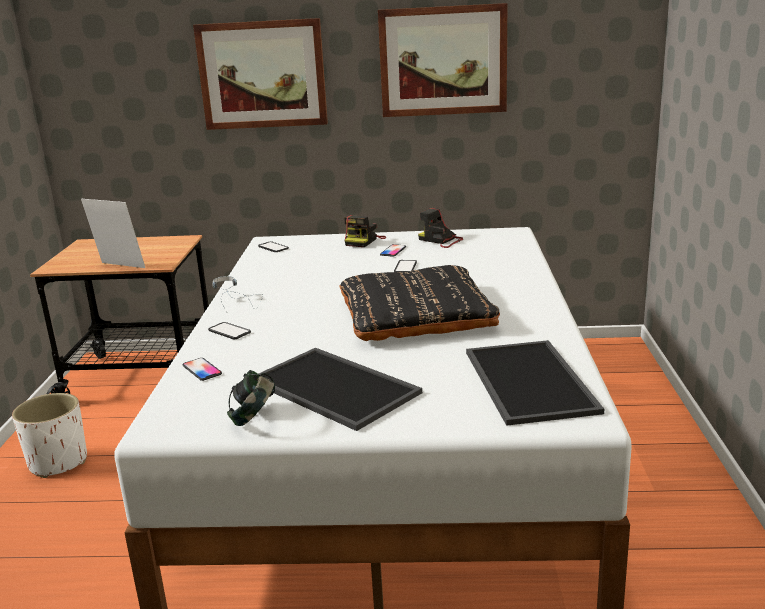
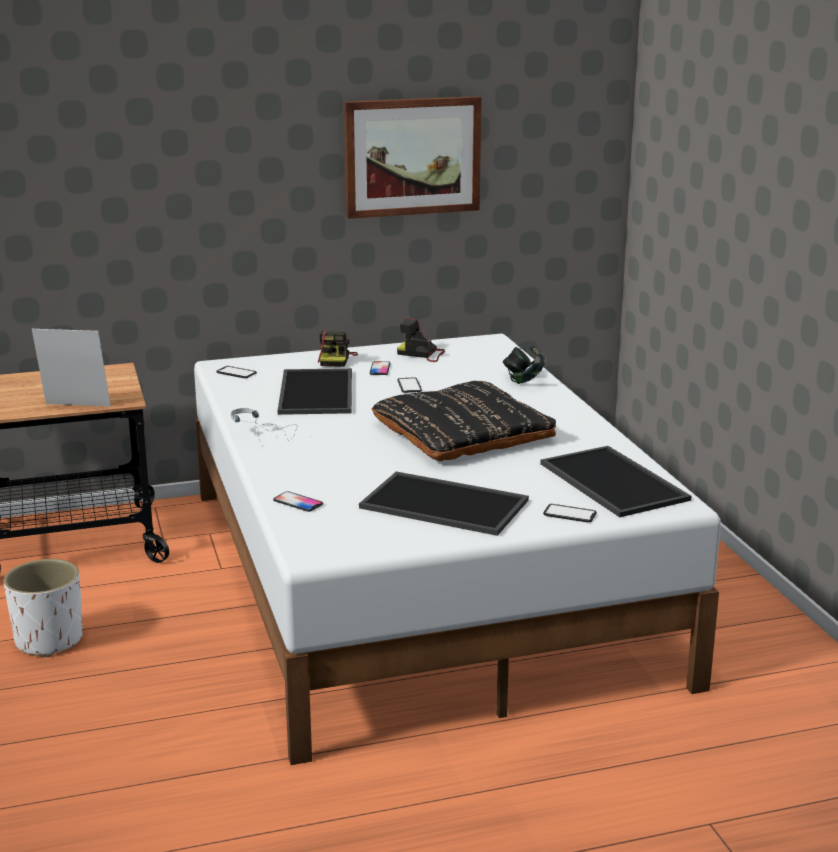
camera: 20 degrees left, 0 degrees up
(229, 331) = (286, 465): phone -> phone (569, 514)
(254, 419) = (395, 537): headphones -> headphones (524, 380)
(262, 74) = (210, 172): picture -> none
(322, 268) = (318, 392): none -> tray

